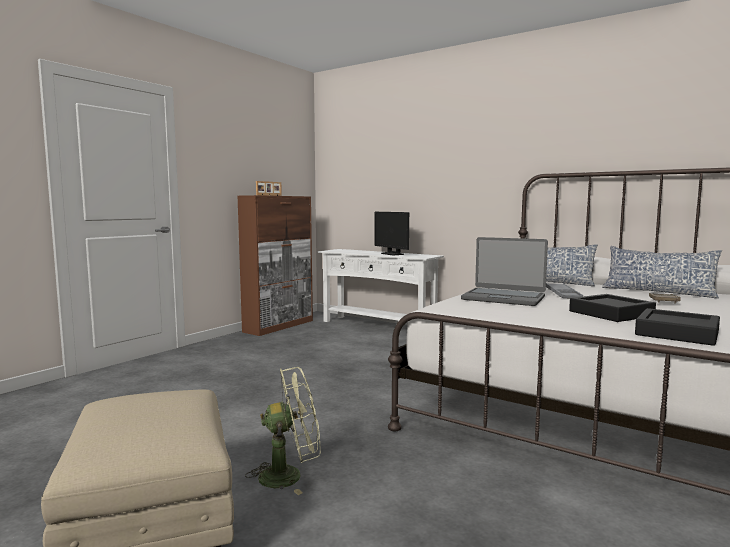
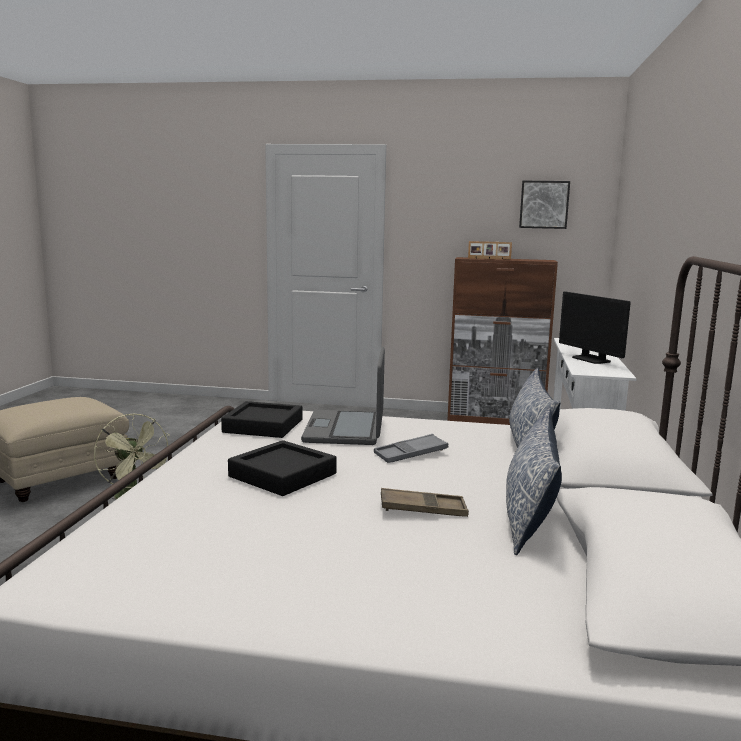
camera: 65 degrees right, 5 degrees up
(281, 155) = (544, 204): none -> picture
(392, 254) = (591, 359): monitor -> monitor turned 60 degrees counterclockwise
(677, 333) = (177, 501): black tray -> black tray (263, 426)

